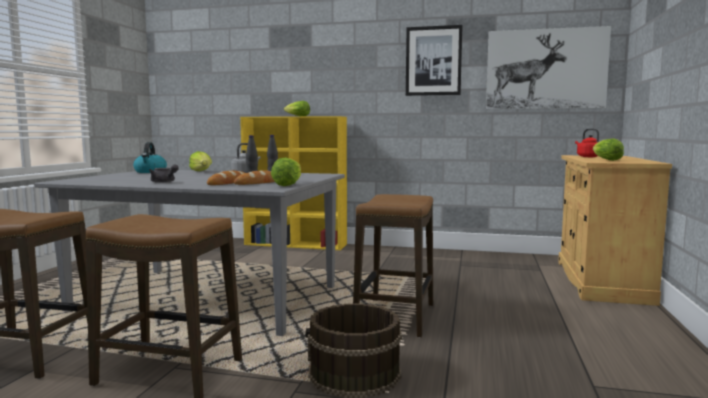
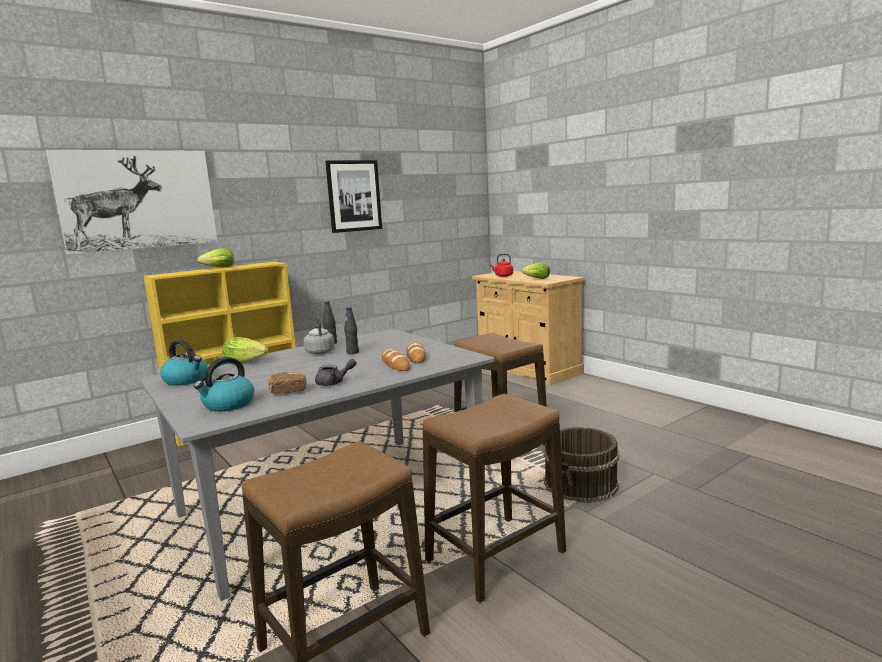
camera: 50 degrees left, 5 degrees up
(100, 179) = (228, 405): none -> kettle
(135, 180) = (288, 392): none -> bread
(288, 185) = (451, 351): lettuce -> none
(545, 69) = (441, 202): picture -> picture (138, 199)

